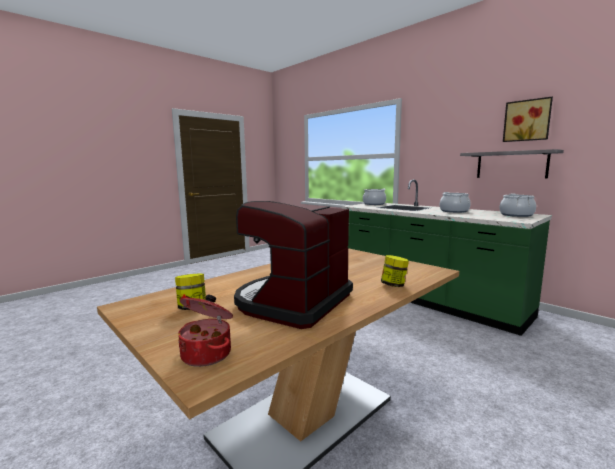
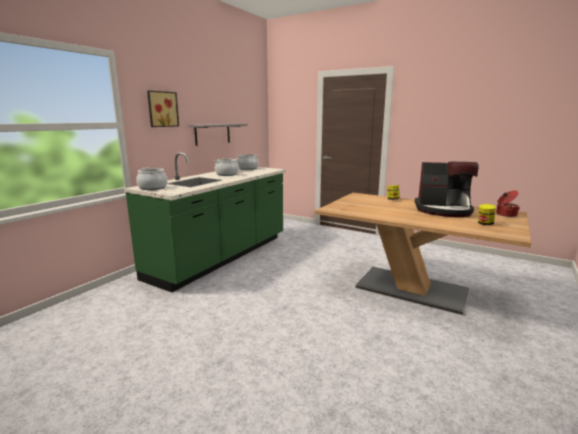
camera: 105 degrees left, 5 degrees up
(527, 120) = (216, 101): picture -> picture (162, 109)

